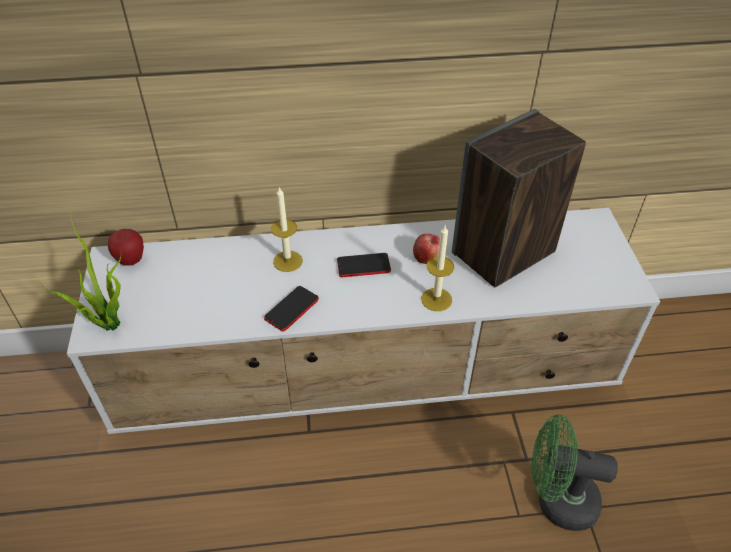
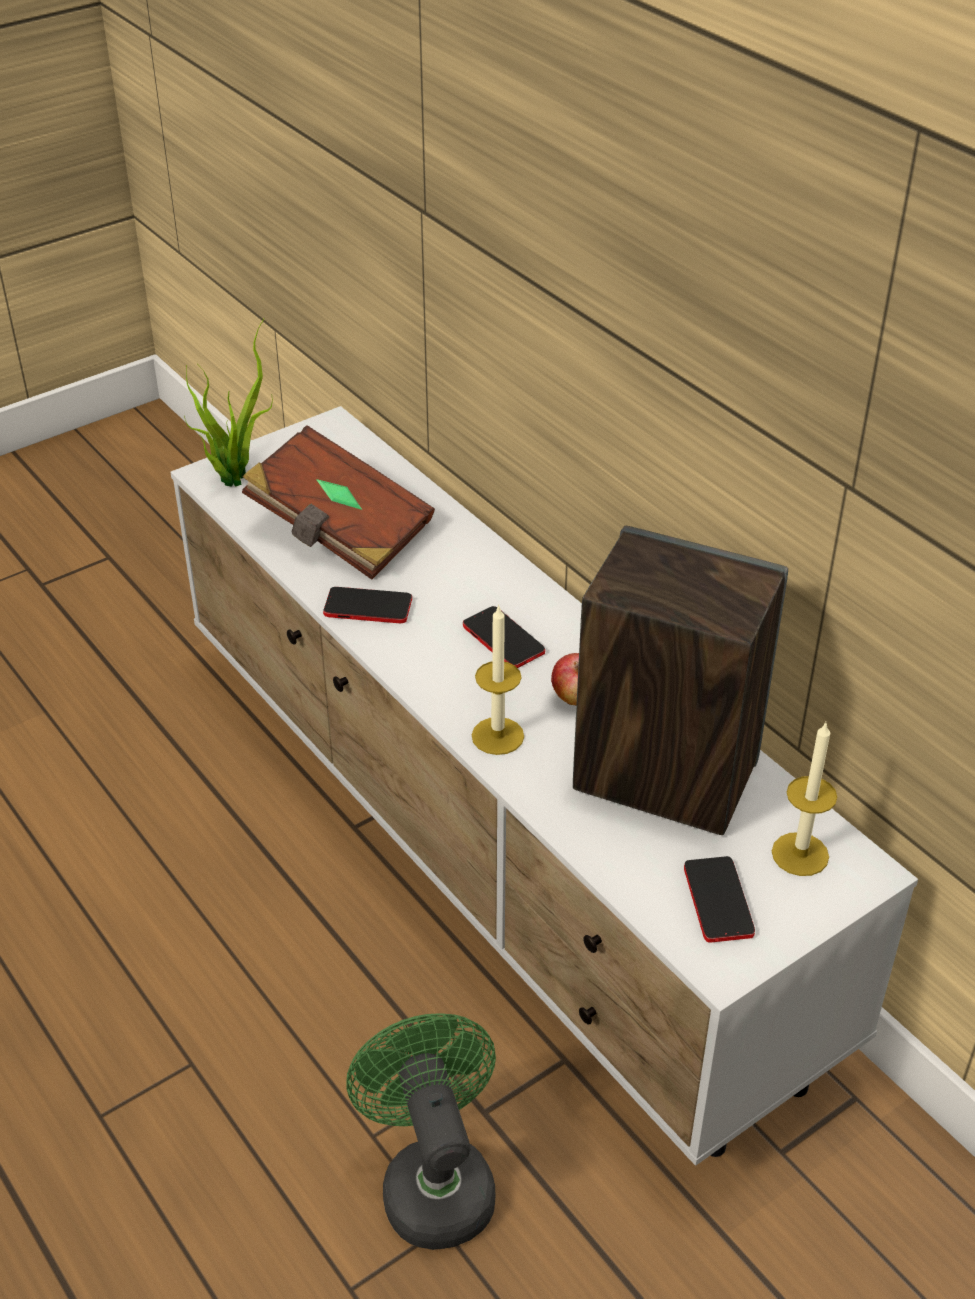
camera: 60 degrees right, 5 degrees down
(131, 260) = (343, 444): apple -> none
(212, 294) = (339, 531): none -> brown book
(287, 261) = (451, 567): candle -> candle (800, 854)
(593, 271) = (718, 900): none -> phone

